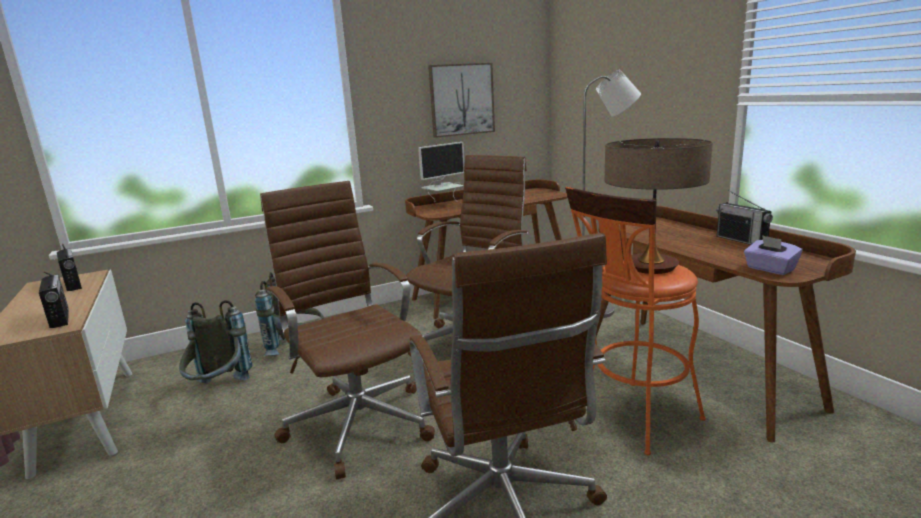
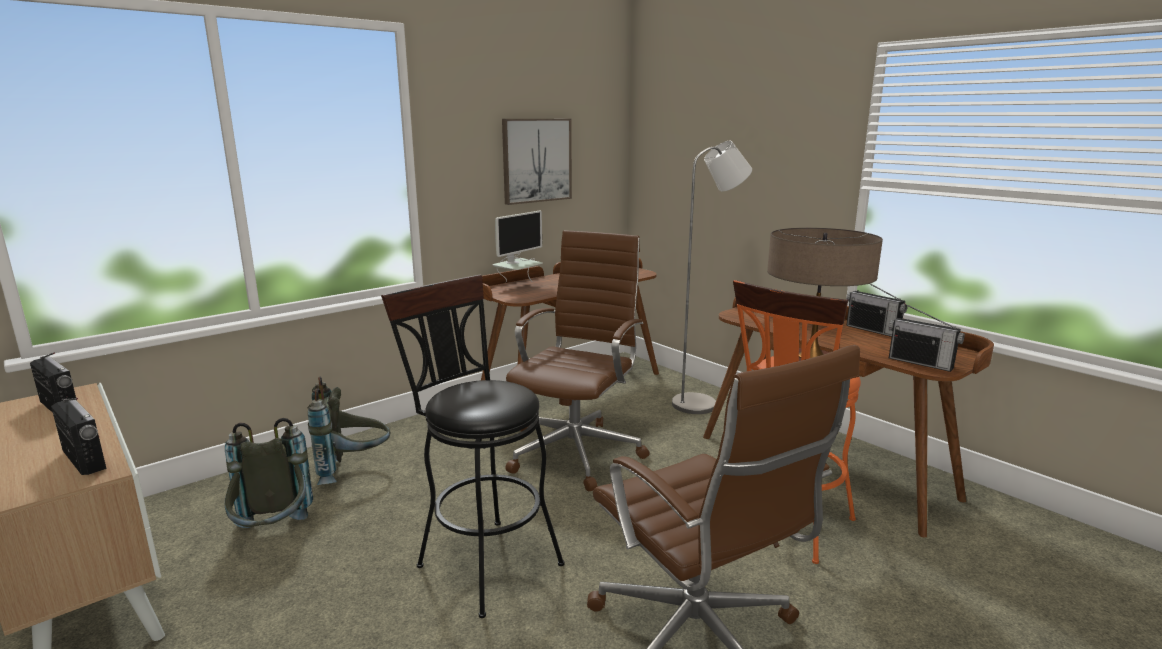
camera: 15 degrees left, 0 degrees up
(358, 422) = (482, 559): brown office chair -> black stool
(770, 269) = (920, 363): purple tissue box -> radio

